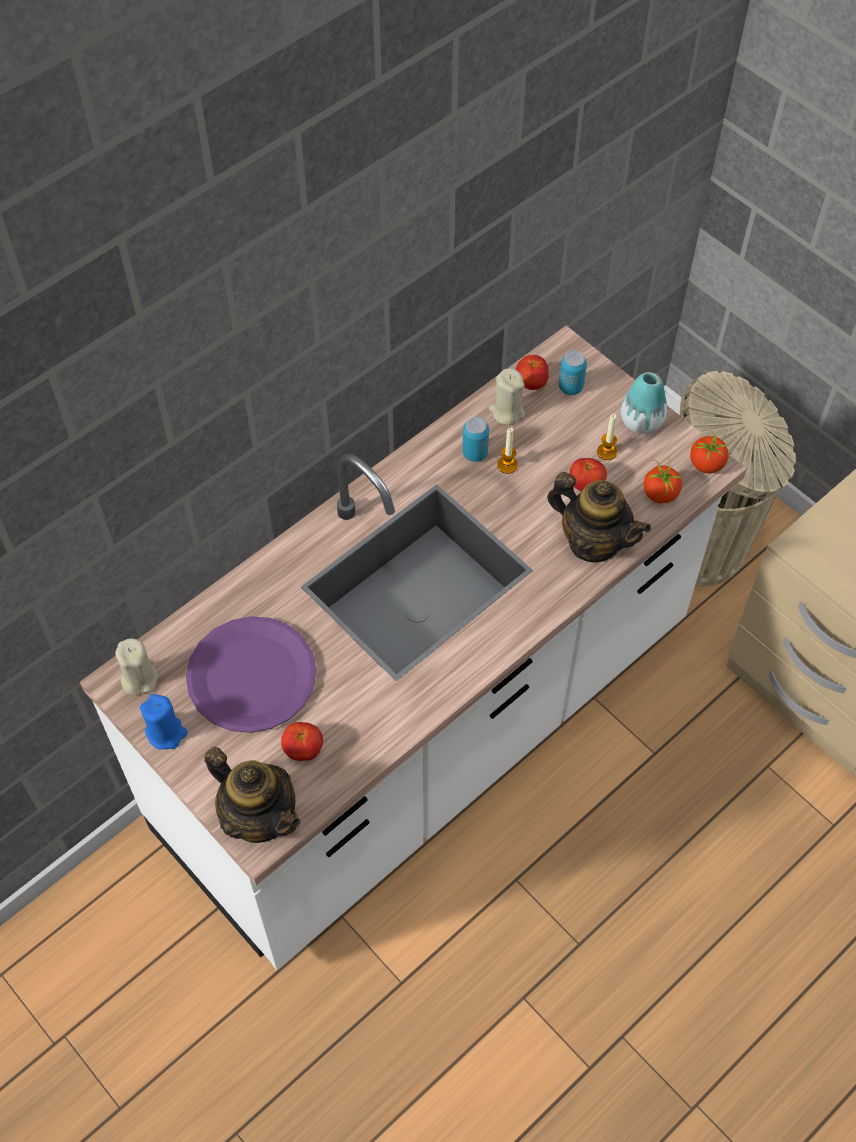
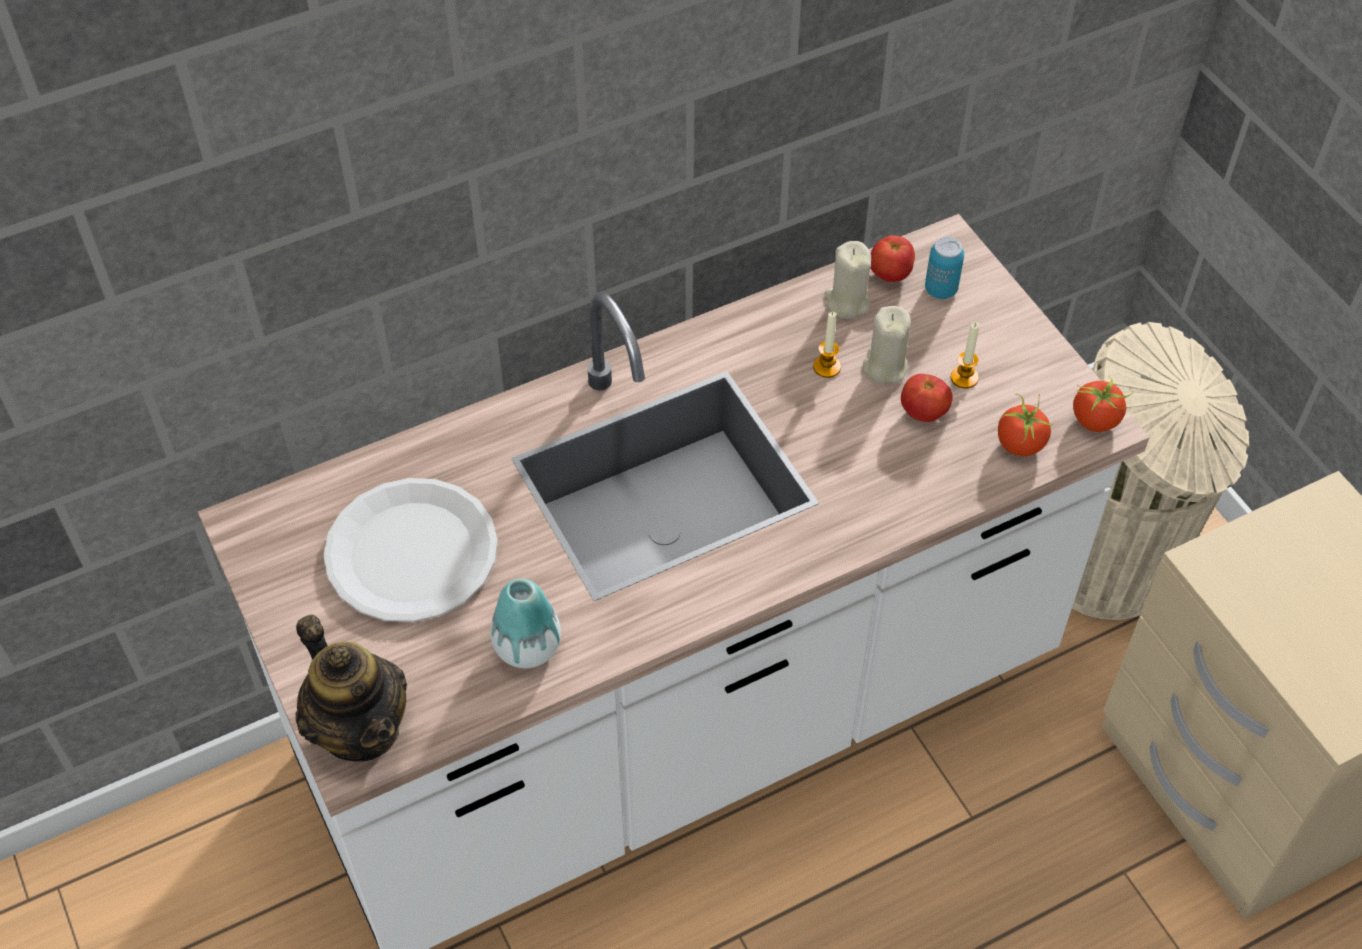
camera: 15 degrees right, 5 degrees down
(139, 678) = (271, 524): beige candle -> beige candle (884, 366)
(166, 733) = (280, 597): blue candle -> none
(251, 676) = (411, 553): purple plate -> white plate
(303, 749) = (445, 658): tomato -> none
(475, 453) = (789, 344): can -> none
(593, 542) = (911, 485): teapot -> none
(641, 422) = (1022, 350): vase -> vase (527, 647)

